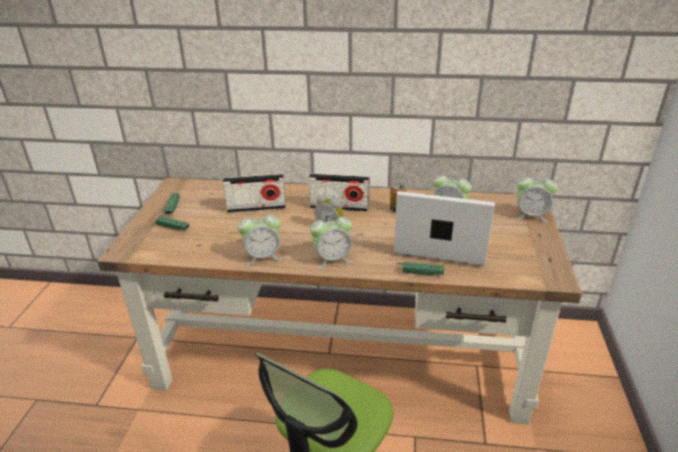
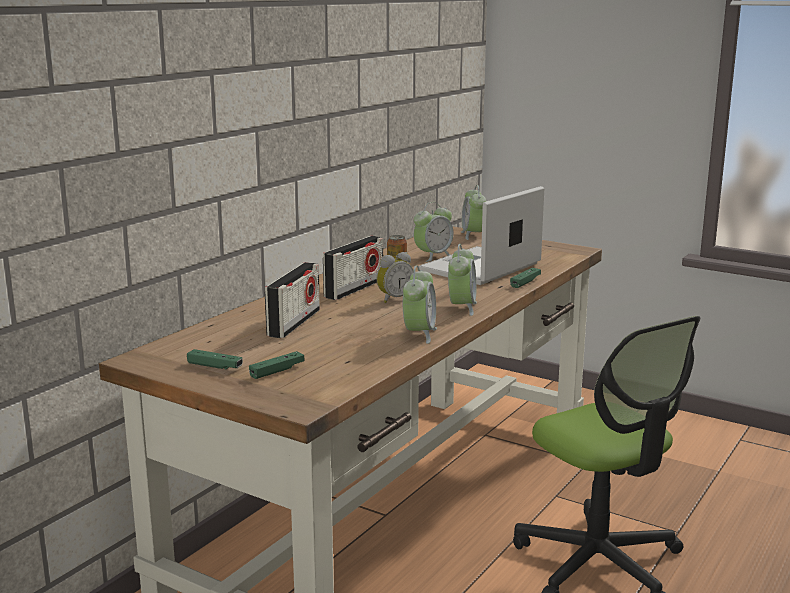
camera: 65 degrees left, 15 degrees down
(531, 215) = (473, 235): alarm clock -> alarm clock turned 135 degrees clockwise

